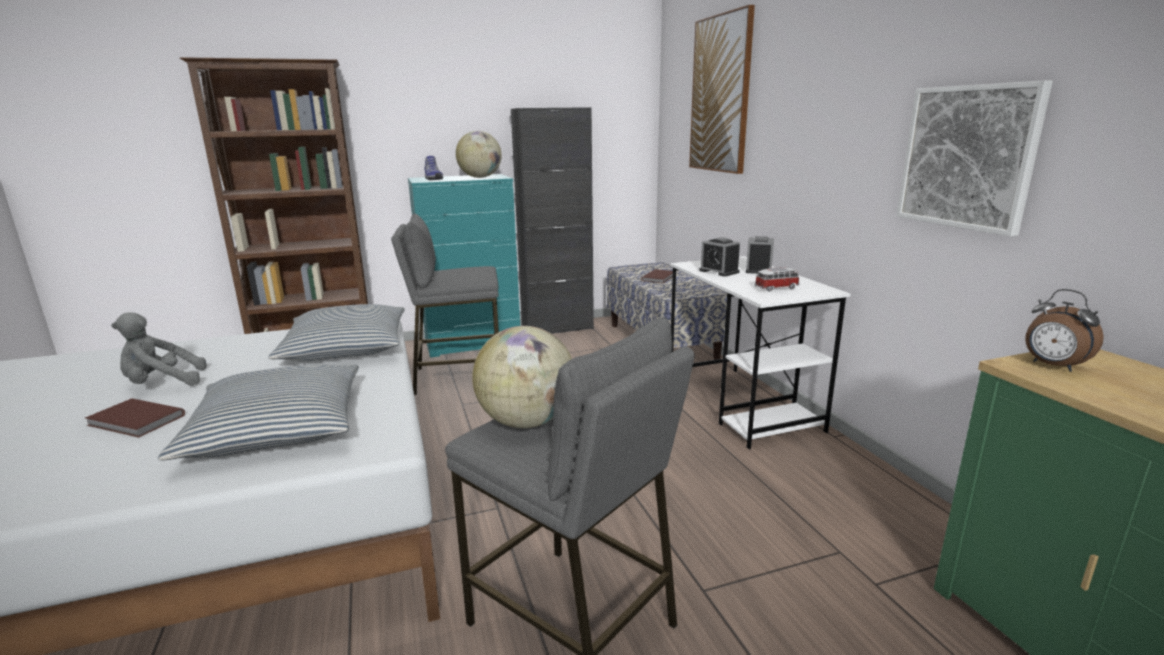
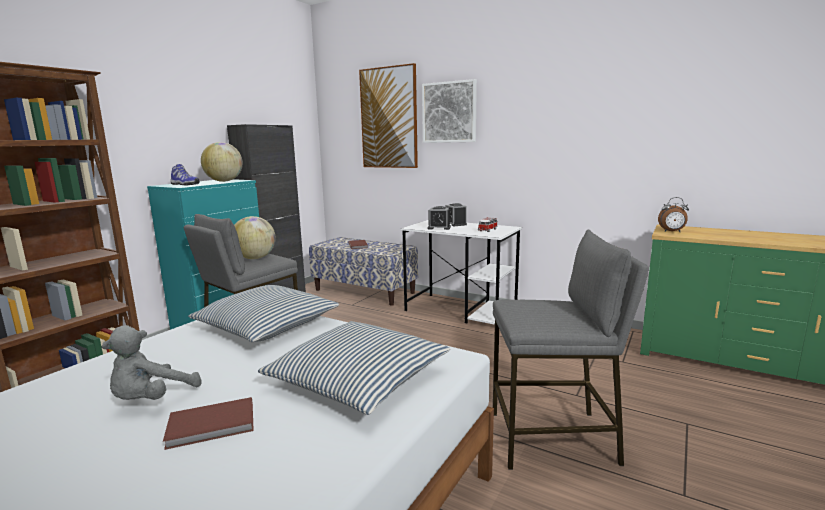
camera: 40 degrees left, 5 degrees down
(526, 422) = (528, 312): globe -> globe (255, 258)
(967, 157) = (583, 148): picture -> picture (449, 112)

